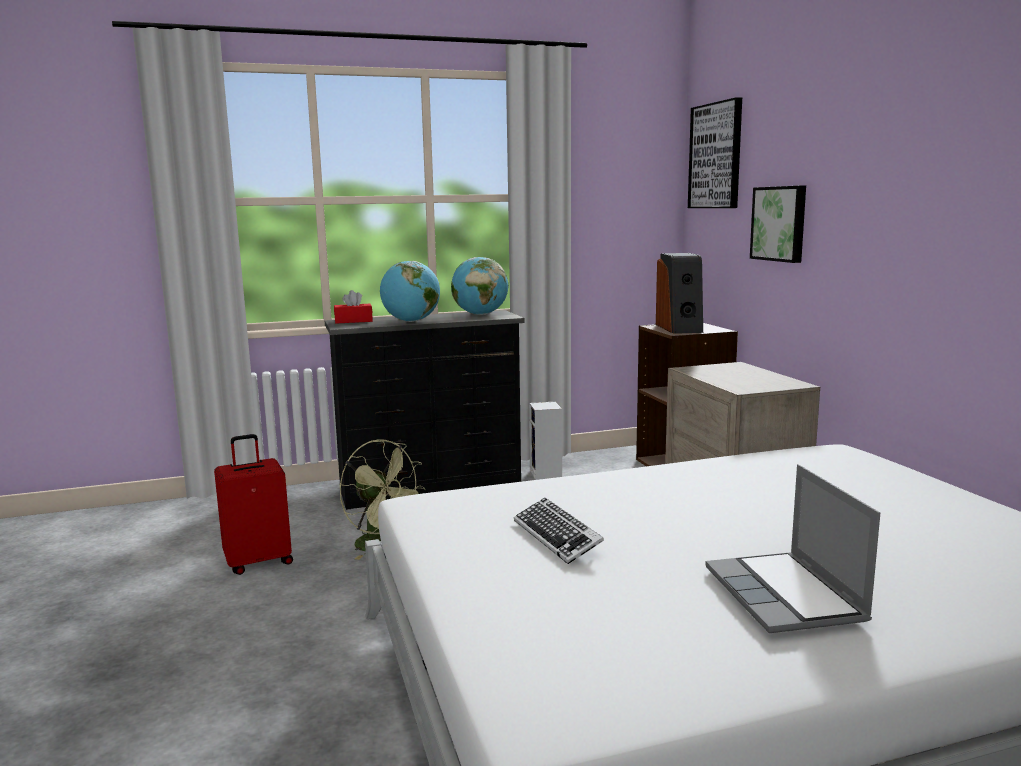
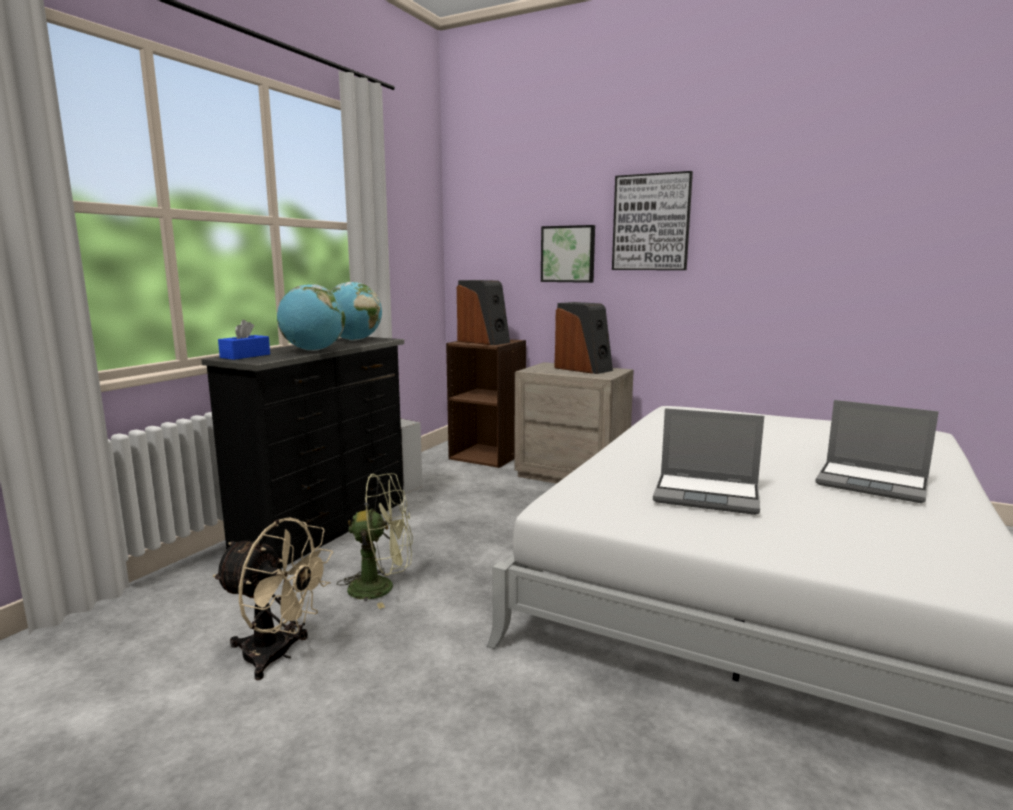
camera: 45 degrees left, 0 degrees up
(258, 562) = (278, 655): red suitcase -> beige fan
(353, 321) = (245, 356): red tissue box -> blue tissue box
(557, 537) = (708, 495): keyboard -> laptop
(716, 156) = (487, 201): picture -> picture (651, 222)
(754, 376) = (583, 369): none -> speaker

